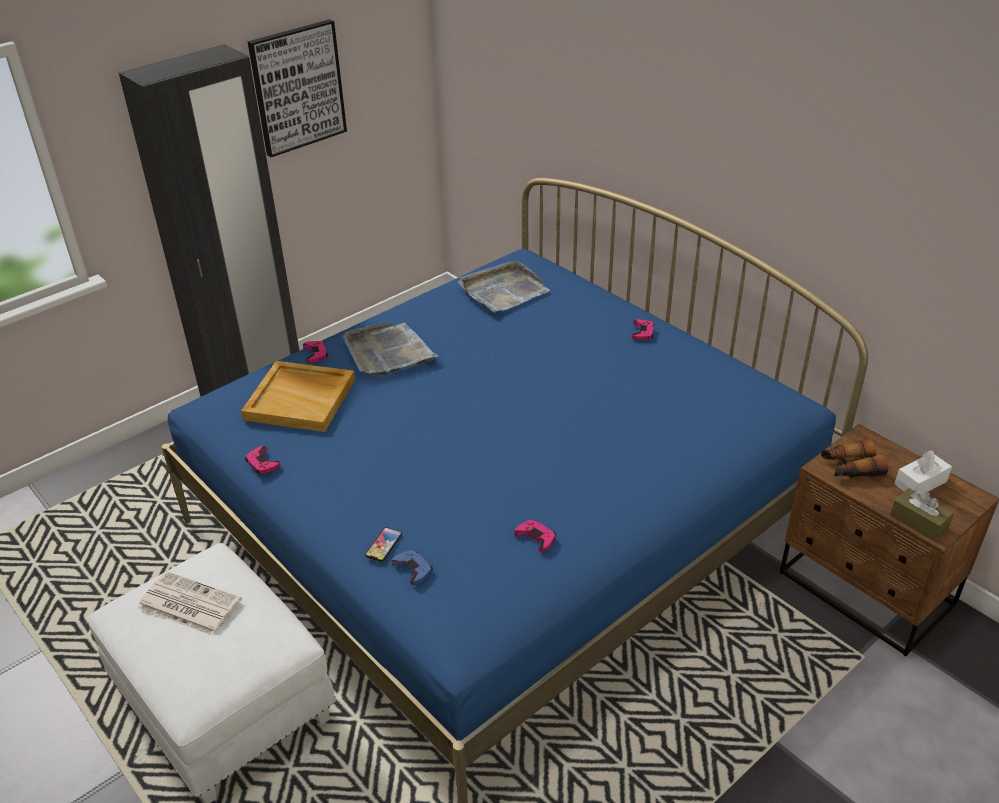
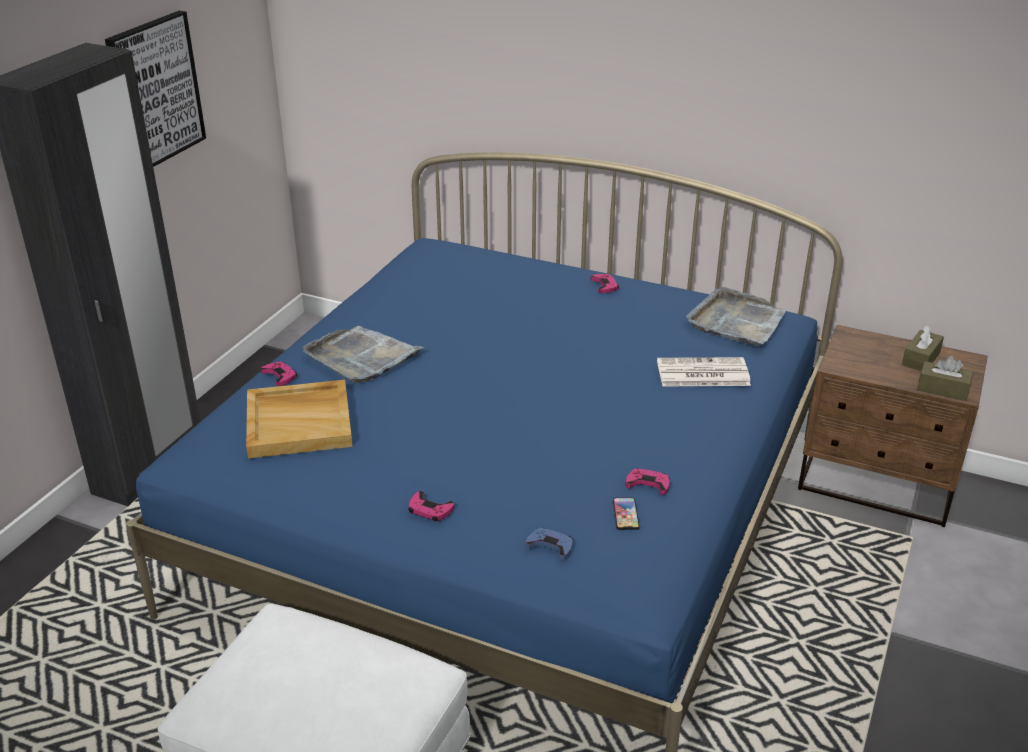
camera: 25 degrees left, 5 degrees down
(188, 604) = (287, 671): newspaper -> newspaper (701, 374)
(262, 463) = (304, 494): pink game controller -> pink game controller (430, 510)
(383, 545) = (503, 533): phone -> phone (625, 514)
(502, 290) = (437, 277): grey tray -> grey tray (736, 321)
(850, 468) = (857, 361): binoculars -> none
(920, 483) = (920, 359): white tissue box -> brown tissue box

